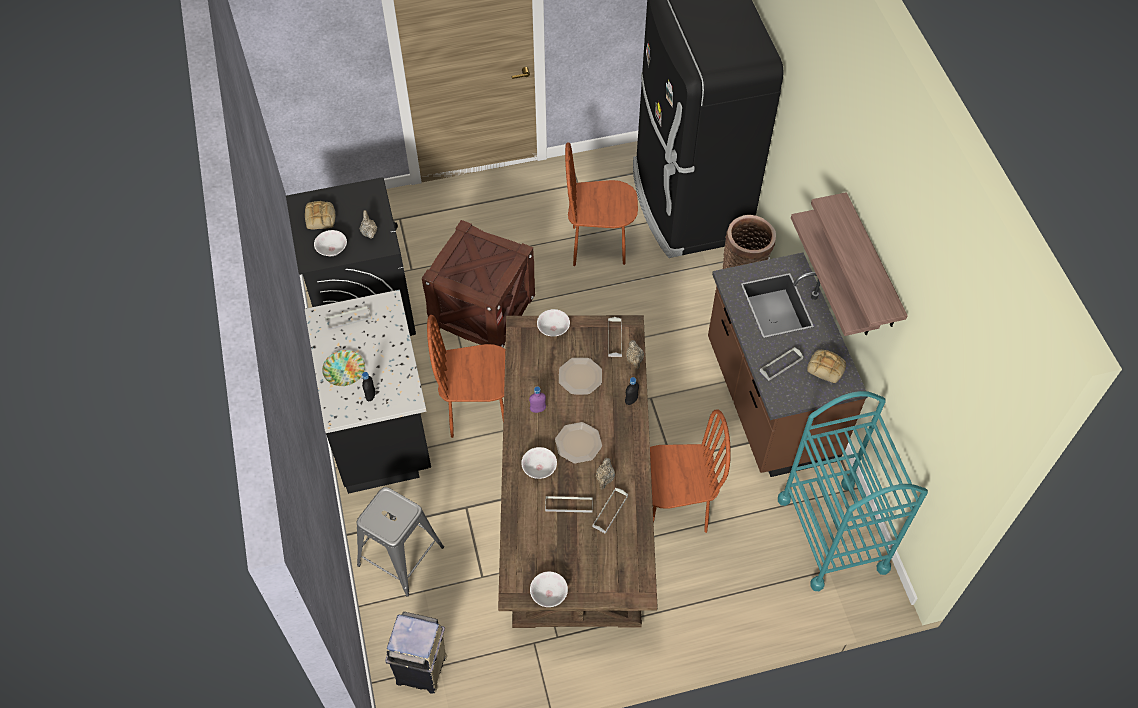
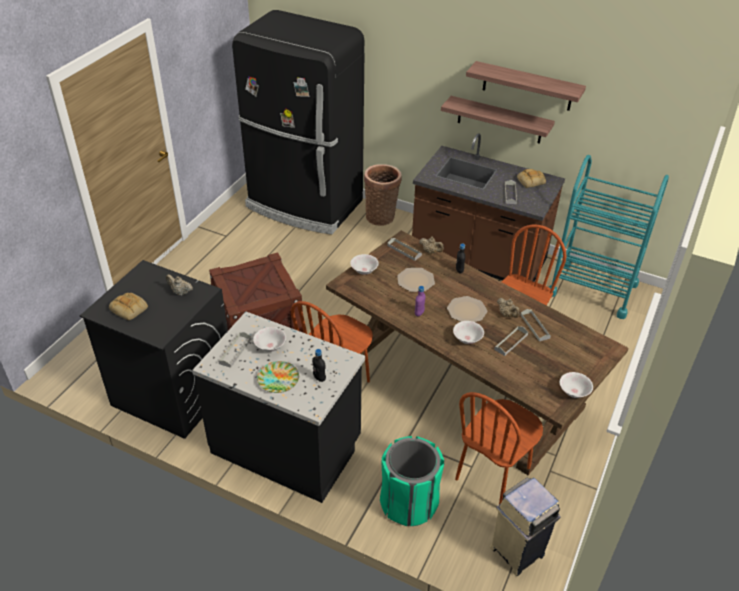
camera: 50 degrees left, 15 degrees down
(332, 250) = (167, 319): white bowl -> white bowl (270, 346)
(401, 556) = (409, 503): grey stool -> green trash can
(598, 246) = (283, 255): brown chair -> brown chair (493, 476)

